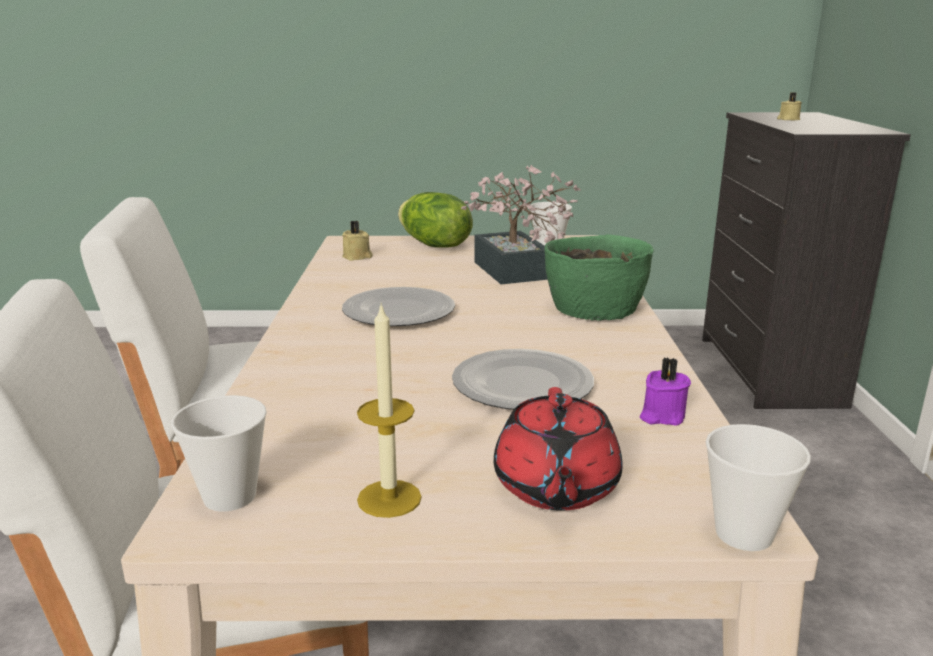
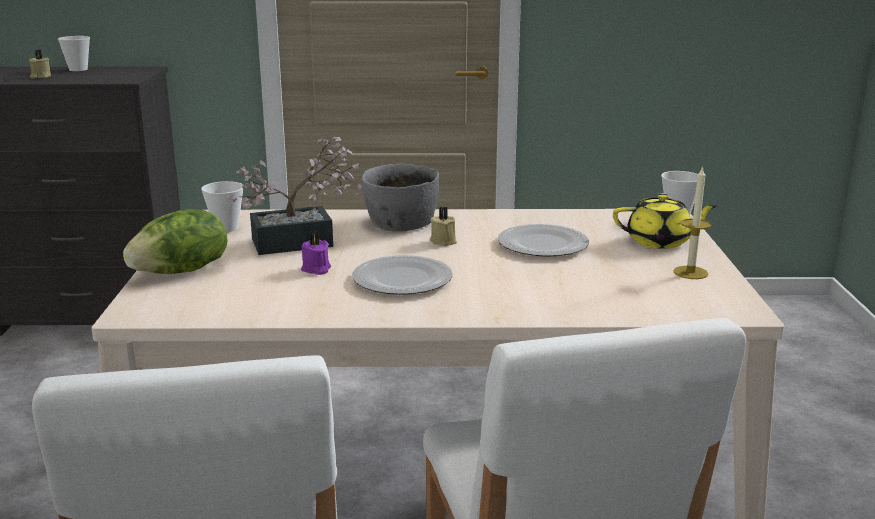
camera: 90 degrees left, 0 degrees up
(229, 496) = (713, 308): cup -> cup (78, 69)
(357, 257) = (212, 304): beige candle -> beige candle (444, 241)
(555, 488) = (660, 242): red teapot -> yellow teapot
(593, 308) = (400, 222): green bowl -> grey bowl
(661, 416) = (574, 219): purple candle -> purple candle (316, 269)

